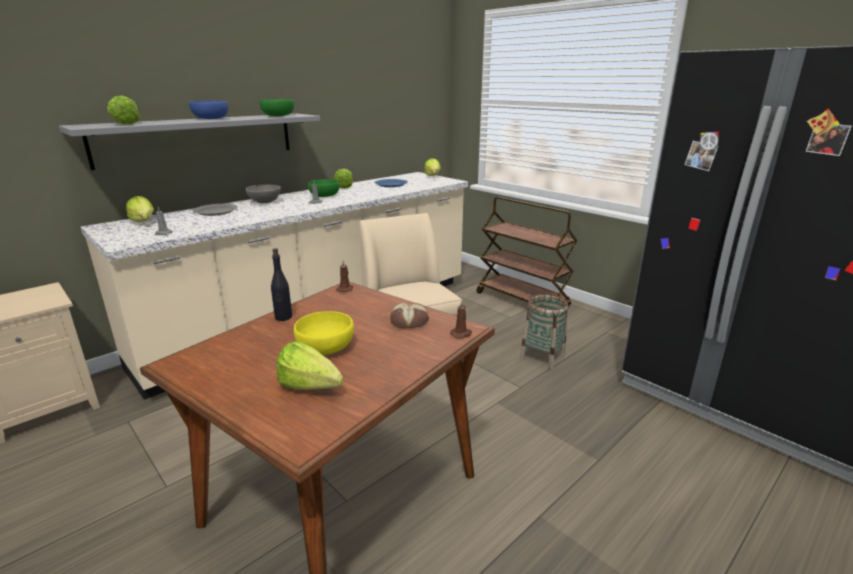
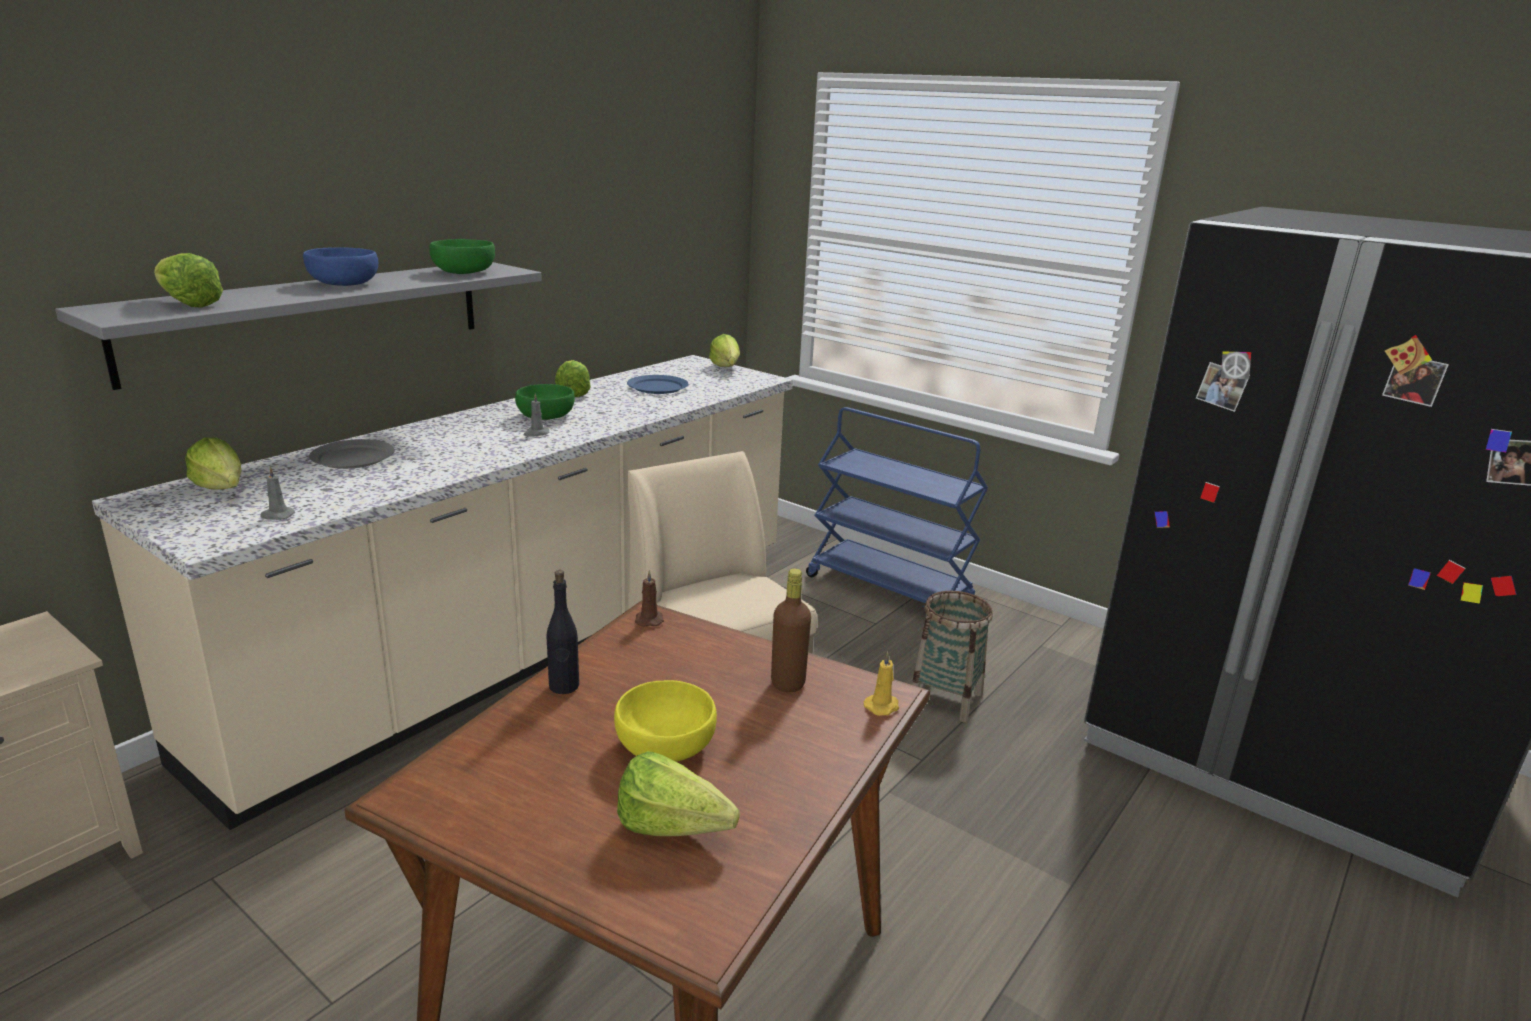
camera: 10 degrees left, 0 degrees up
(264, 202) = (438, 434): grey bowl -> none
(410, 321) = (787, 683): bread -> brown bottle
(461, 334) = (882, 706): brown candle -> yellow candle
(522, 300) = (889, 589): brown cart -> blue cart

